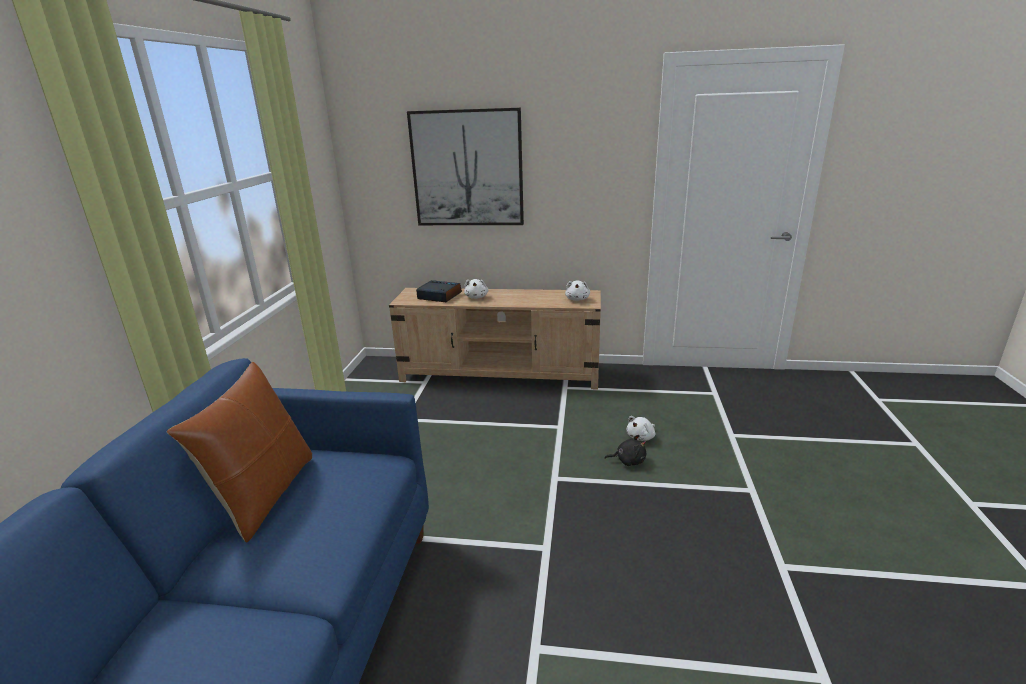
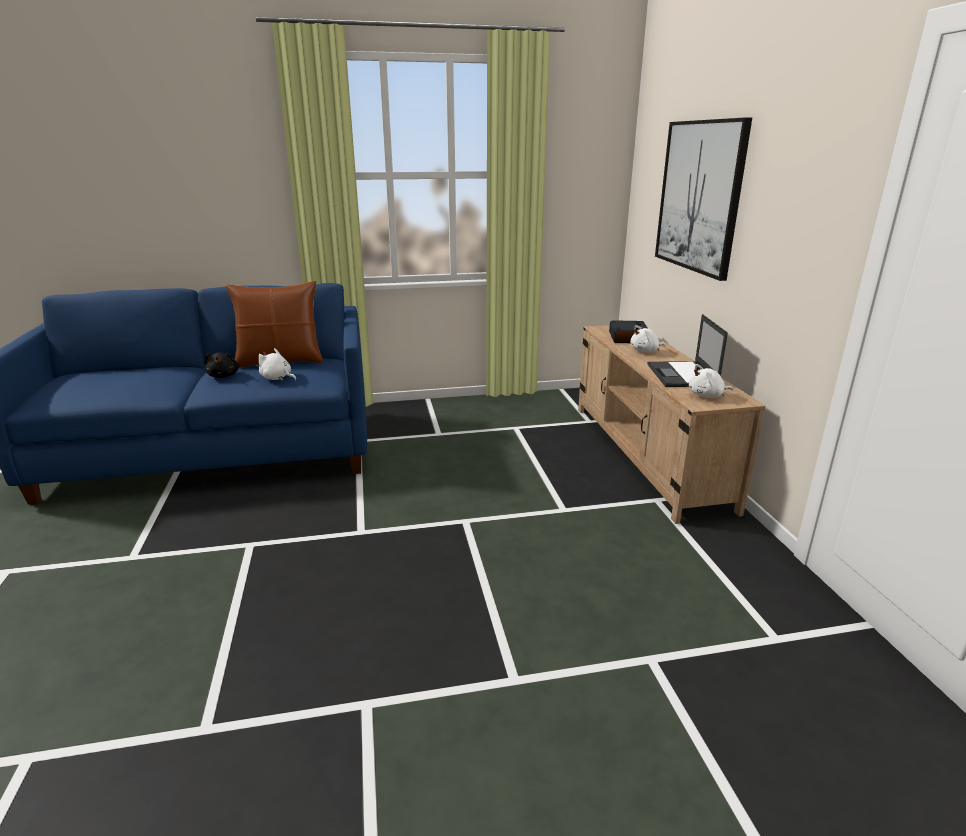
camera: 70 degrees right, 0 degrees up
(536, 297) = (682, 375): none -> laptop
(628, 461) = (523, 565): black plush toy -> black plush toy (224, 376)
(641, 437) = (582, 571): white plush toy -> white plush toy (277, 378)

